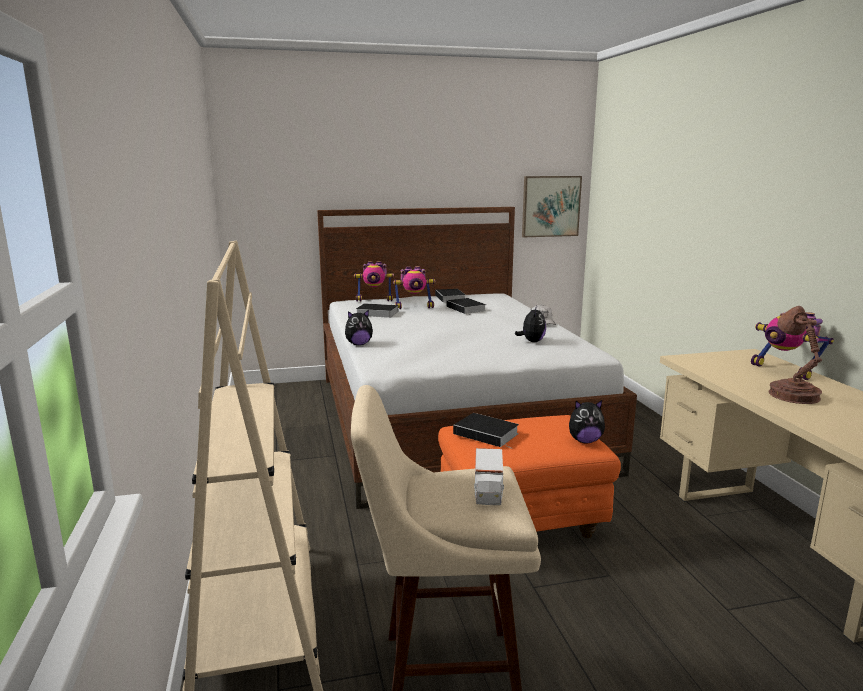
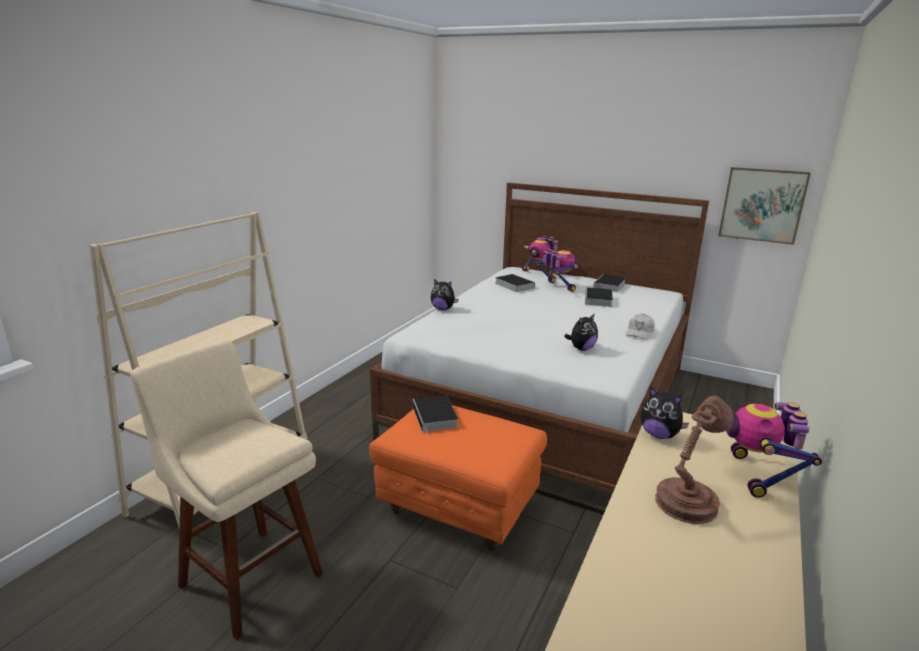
camera: 40 degrees right, 5 degrees up
(414, 307) = (556, 287): toy robot -> toy robot turned 150 degrees counterclockwise
(488, 490) = (249, 449): toy truck -> none
(585, 441) = (498, 457): plush toy -> plush toy (659, 435)

